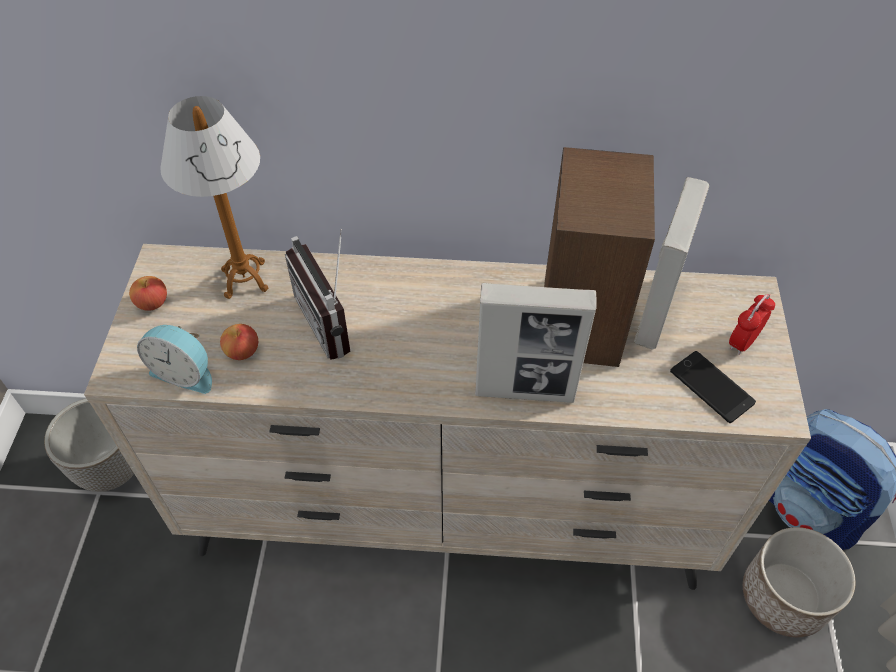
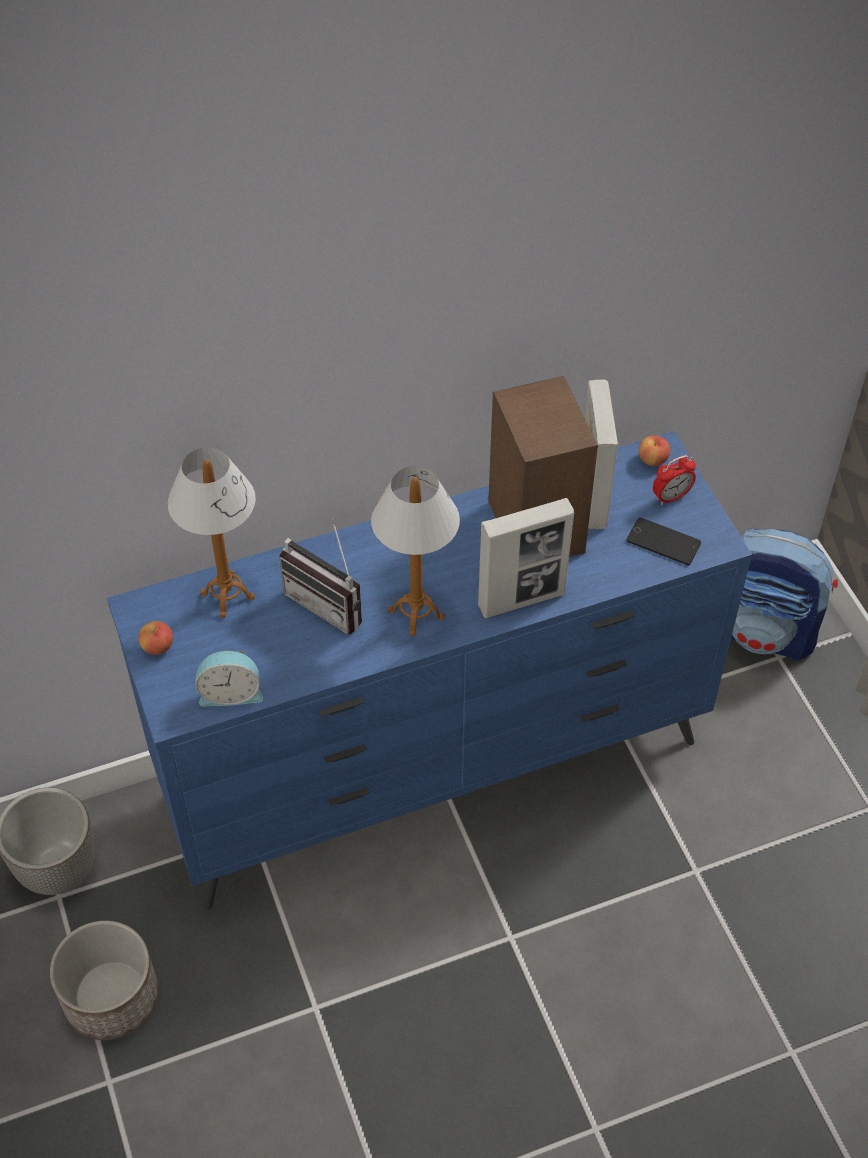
camera: 25 degrees left, 0 degrees up
(242, 351) = (268, 656): apple -> apple (652, 460)
(408, 365) = (416, 614): none -> table lamp
(450, 513) = (436, 768): beige dresser -> blue dresser
(742, 342) = (671, 497): alarm clock -> alarm clock turned 135 degrees counterclockwise
(783, 597) = (772, 718): planter -> planter (111, 999)

